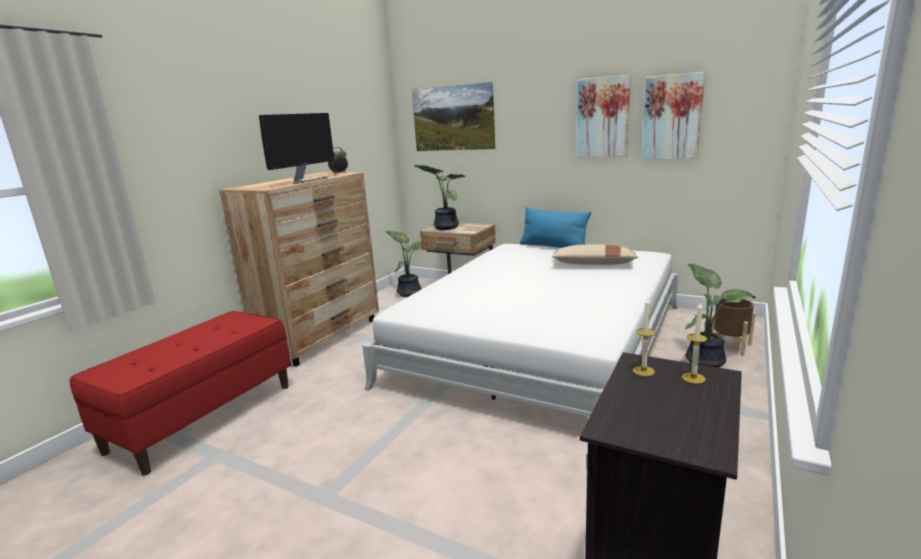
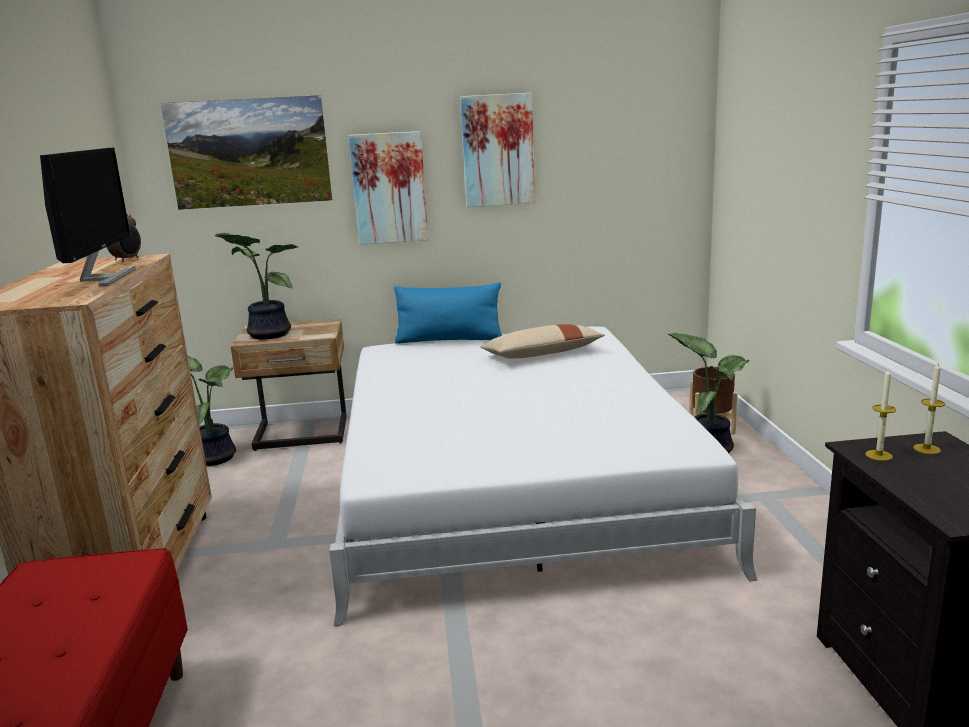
camera: 35 degrees left, 0 degrees up
(672, 117) = (586, 150): picture -> picture (389, 188)

